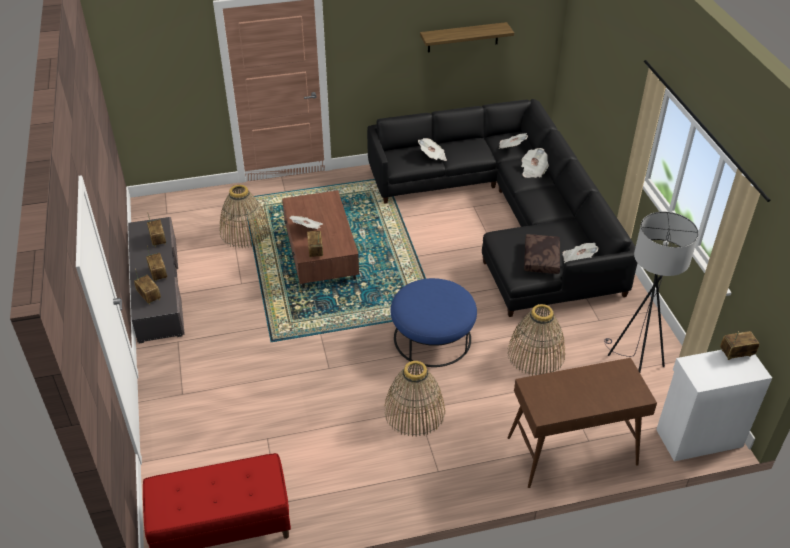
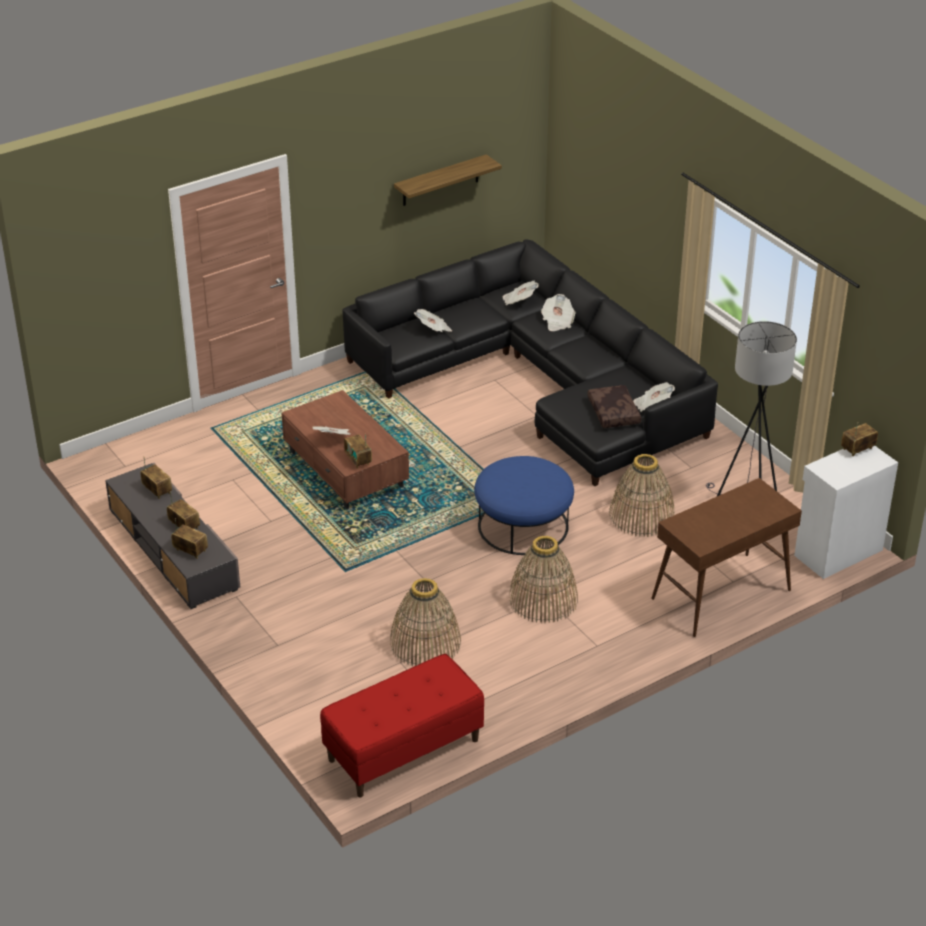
camera: 20 degrees left, 5 degrees down
(244, 232) = (237, 465): basket -> basket (425, 643)

